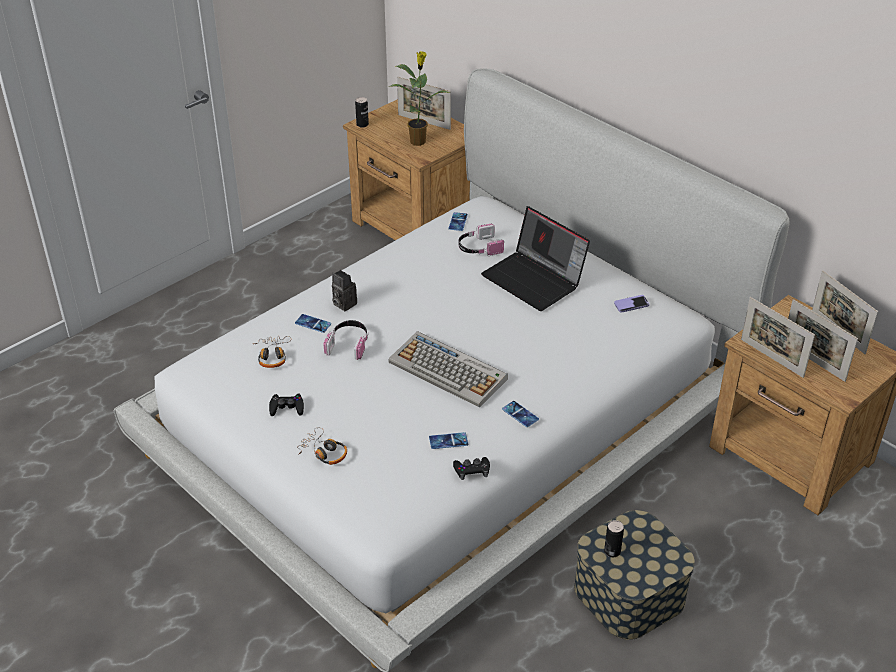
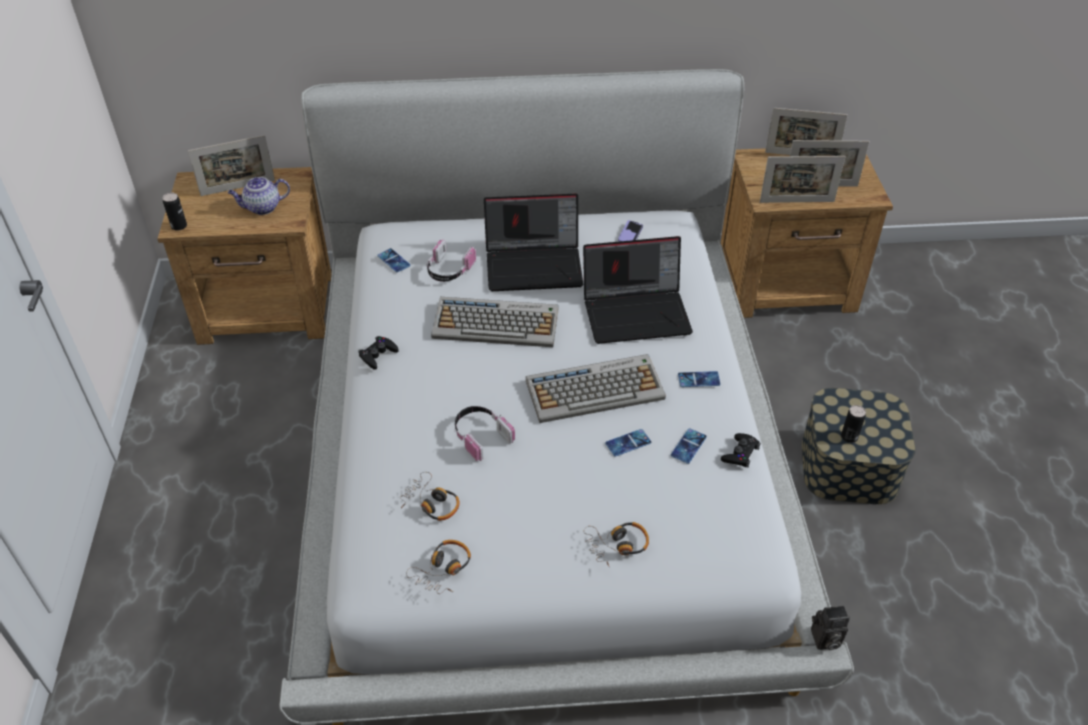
camera: 50 degrees left, 5 degrees up
(228, 389) = (443, 570): none -> headphones
(287, 408) = (523, 537): black game controller -> black game controller (378, 355)
(313, 323) = (418, 444): phone -> phone (628, 443)
(343, 304) = (415, 405): camera -> camera (824, 640)
(418, 141) = (262, 208): potted plant -> teapot
(455, 295) = (497, 323): none -> keyboard
(550, 350) = (637, 312): none -> laptop

